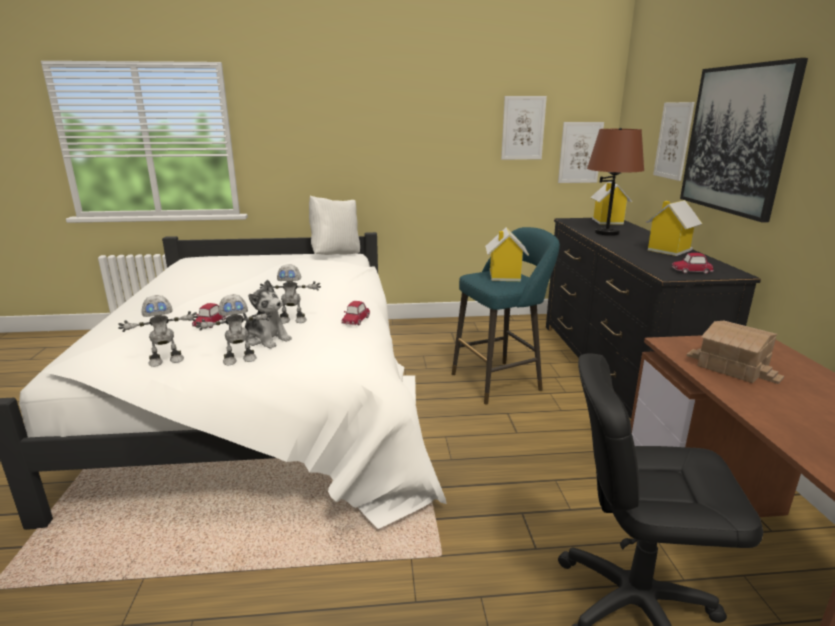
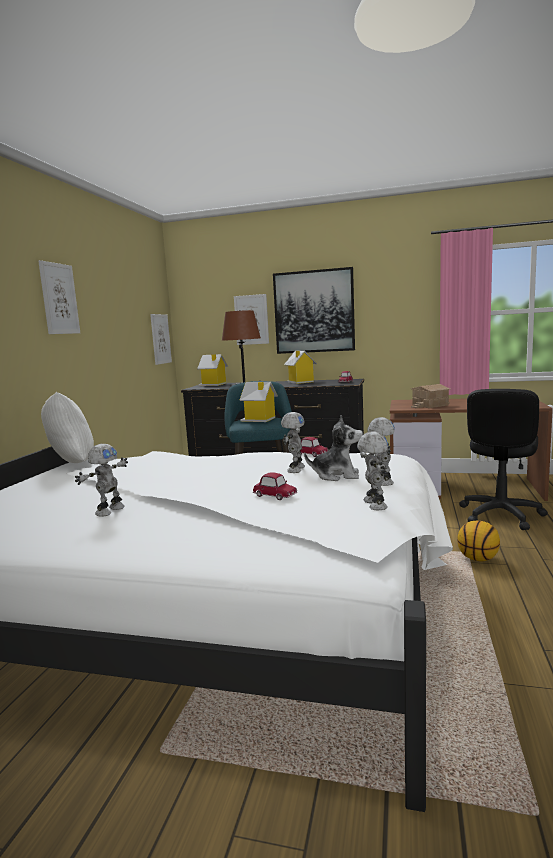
camera: 70 degrees left, 10 degrees down
(209, 286) = (109, 511): none -> toy robot
(266, 339) = (336, 475): plush toy -> plush toy turned 45 degrees clockwise
(424, 568) = (478, 559): none -> basketball
(523, 128) = (133, 318): picture -> picture (59, 299)

